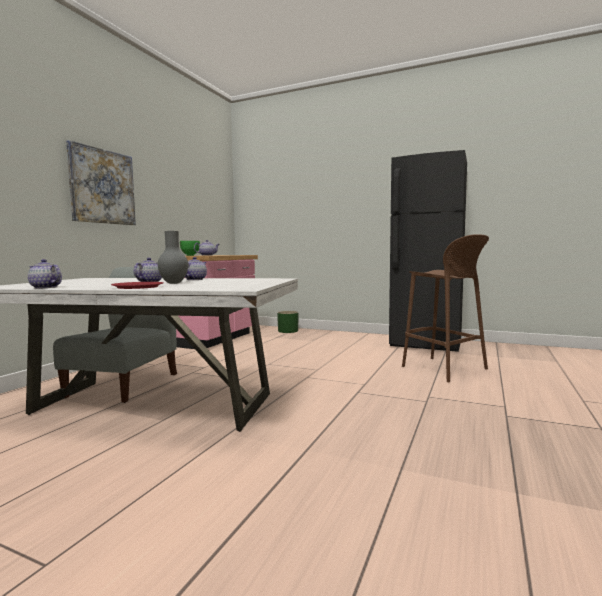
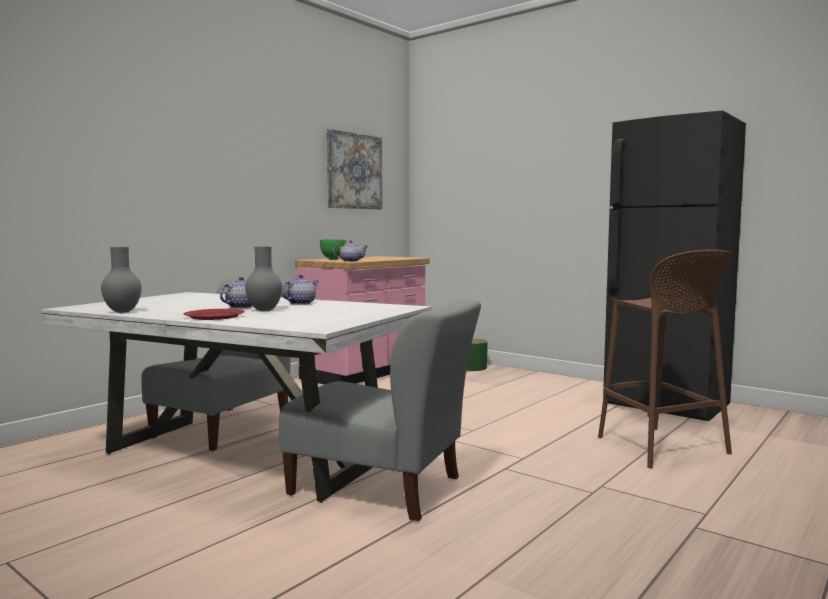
camera: 15 degrees right, 0 degrees up
(45, 287) = (122, 312): teapot -> grey vase
(102, 186) = (219, 175): picture -> picture (354, 171)
(280, 415) = (382, 488): none -> grey chair

